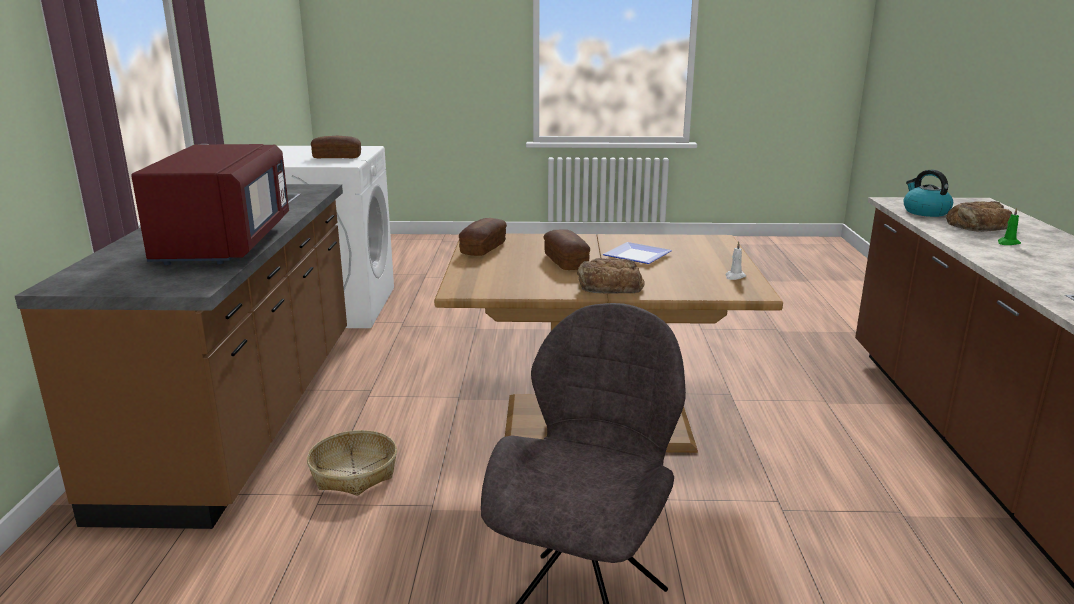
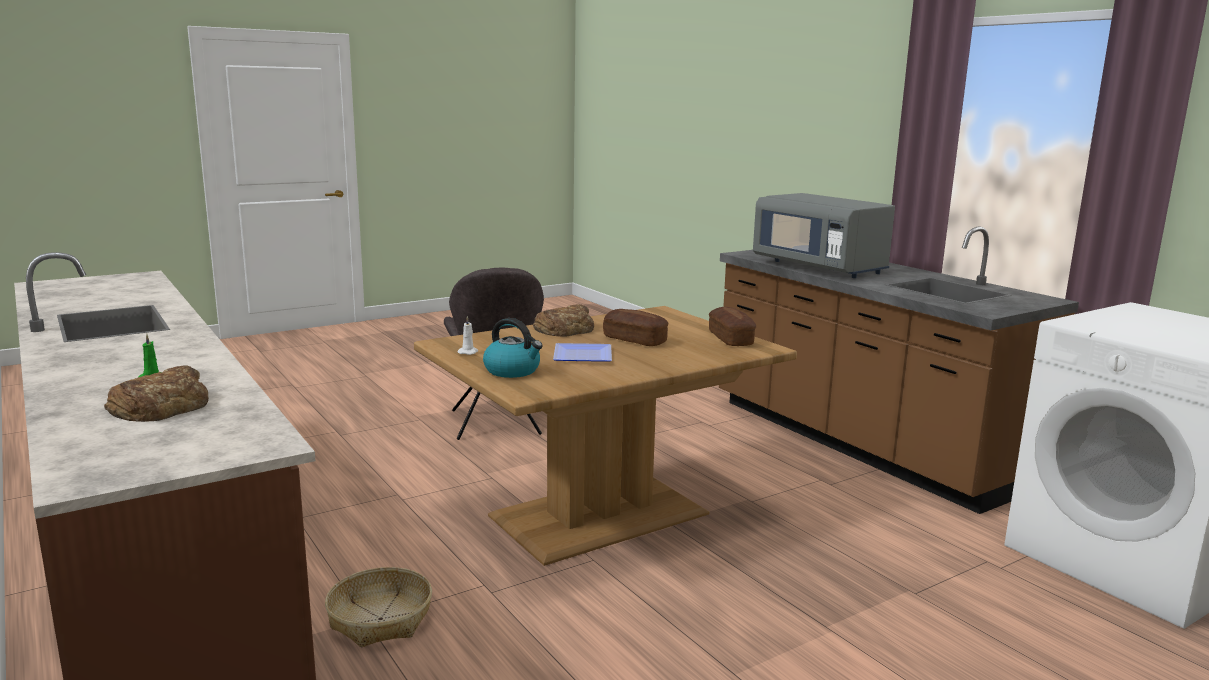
camera: 145 degrees right, 5 degrees down
(224, 245) = (819, 267): red microwave -> grey microwave
(337, 157) = (1140, 331): bread -> none
(354, 473) = (714, 437): basket -> basket (380, 619)
(925, 212) = (227, 423): kettle -> kettle (513, 371)

